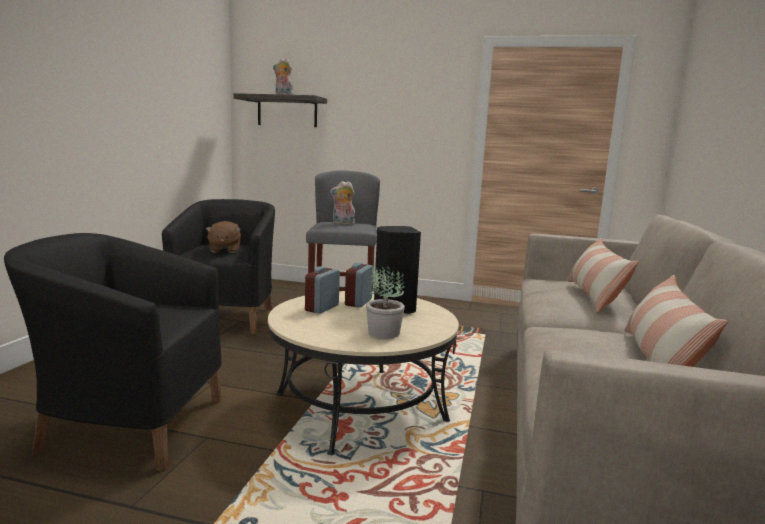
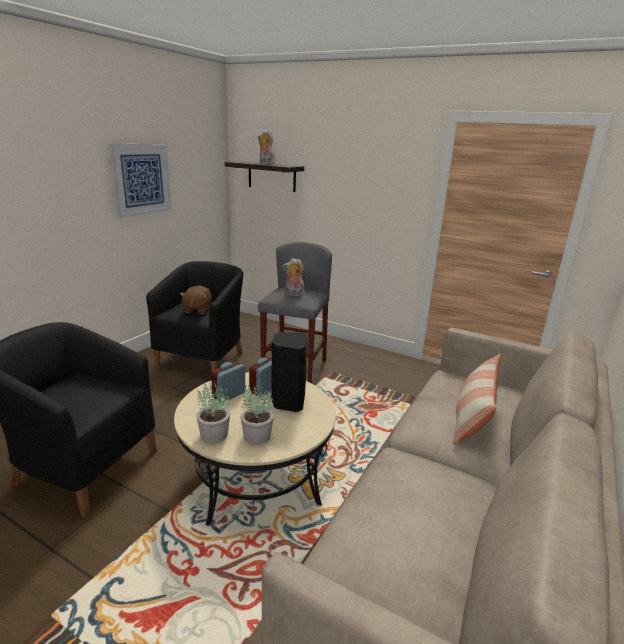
camera: 15 degrees right, 10 degrees up
(146, 99) = (141, 179): none -> picture
(334, 335) = (215, 435): none -> potted plant
(659, 360) = (461, 528): pillow -> none

